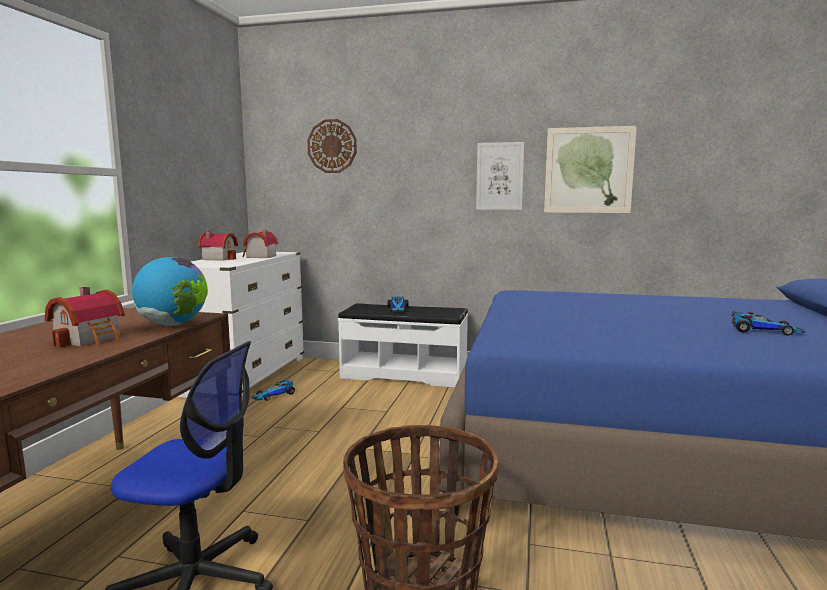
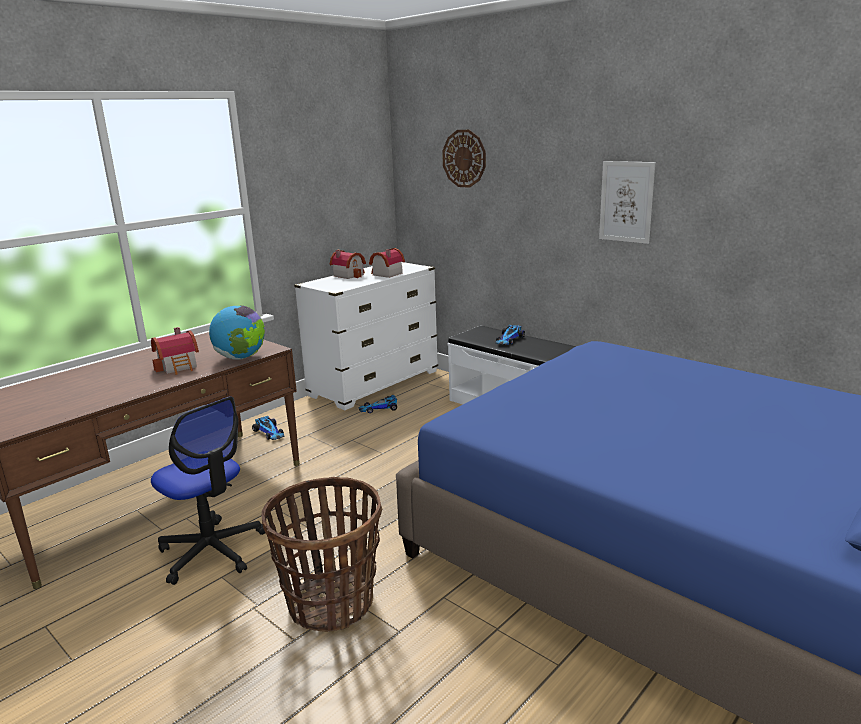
camera: 30 degrees right, 10 degrees up
(588, 170) = (730, 201): picture -> none
(763, 330) = (760, 457): toy car -> toy car (270, 432)

